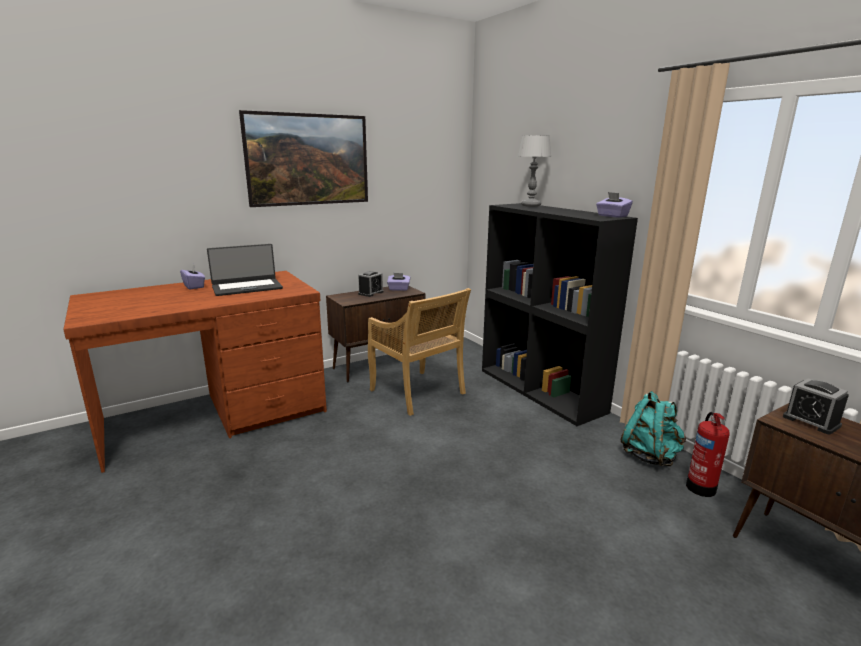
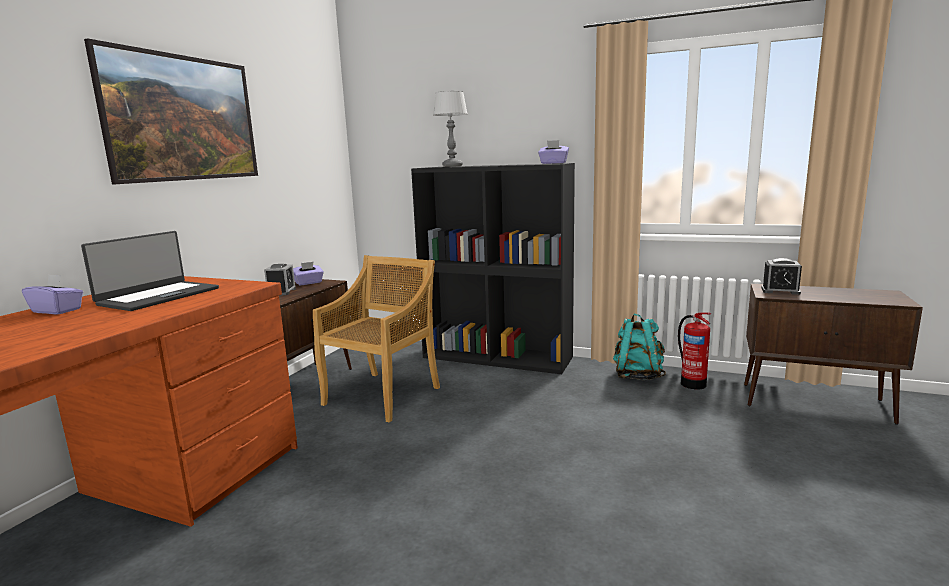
camera: 35 degrees left, 5 degrees down
(418, 393) = (383, 395): beige chair -> beige chair turned 75 degrees counterclockwise

